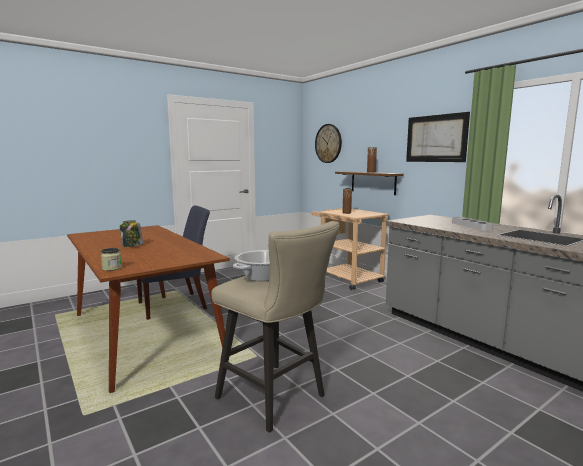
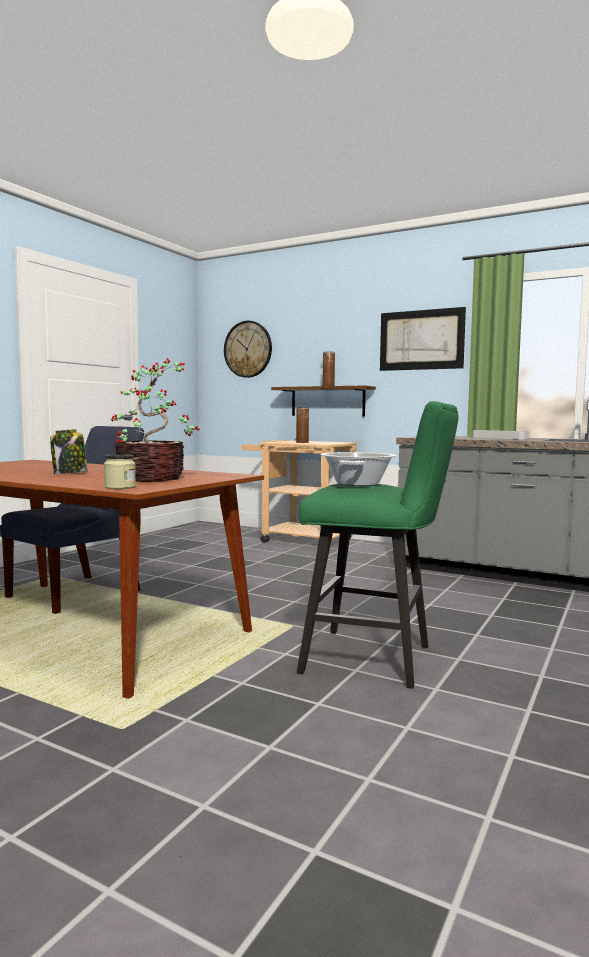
camera: 25 degrees left, 5 degrees down
(155, 257) = (152, 478): none -> potted plant
(276, 399) = (377, 659): beige stool -> green stool

